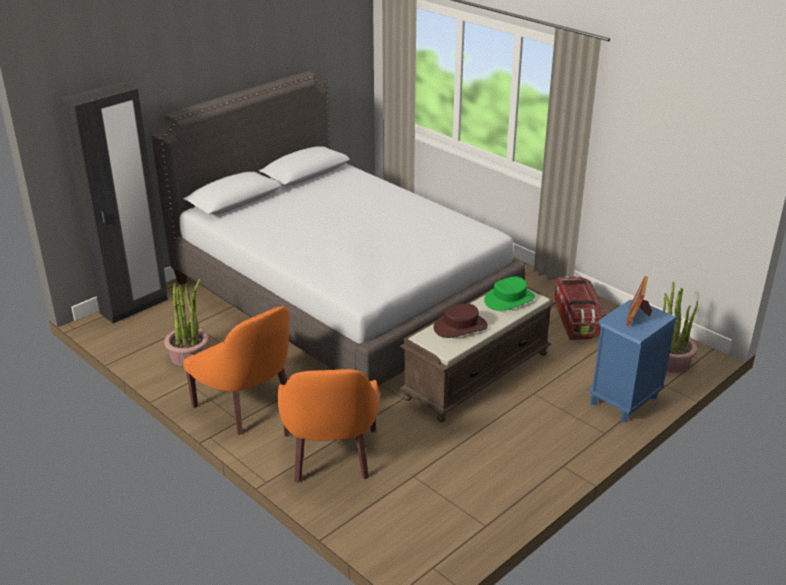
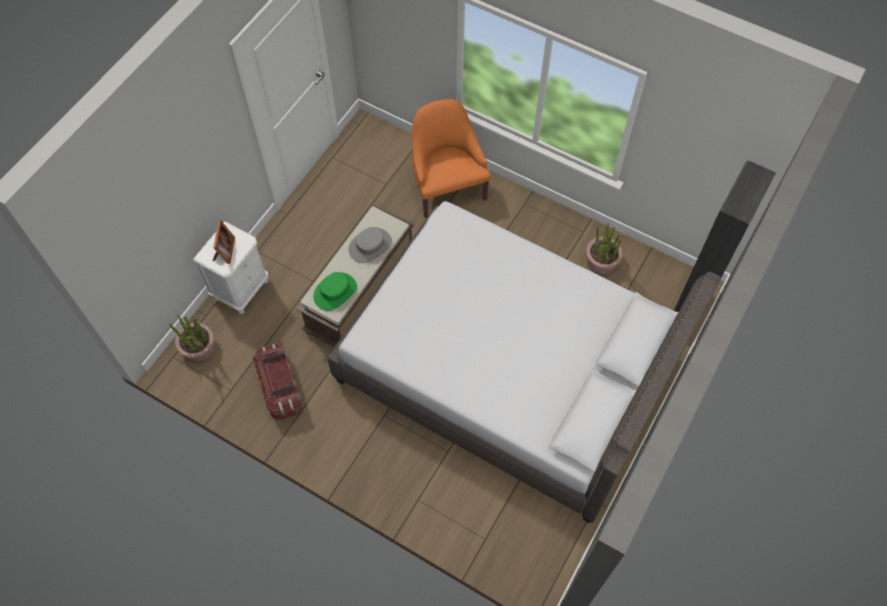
camera: 165 degrees right, 30 degrees up
(248, 405) = (525, 220): orange armchair -> none
(460, 327) = (370, 246): brown hat -> grey hat
(624, 400) = (241, 289): blue nightstand -> white nightstand

